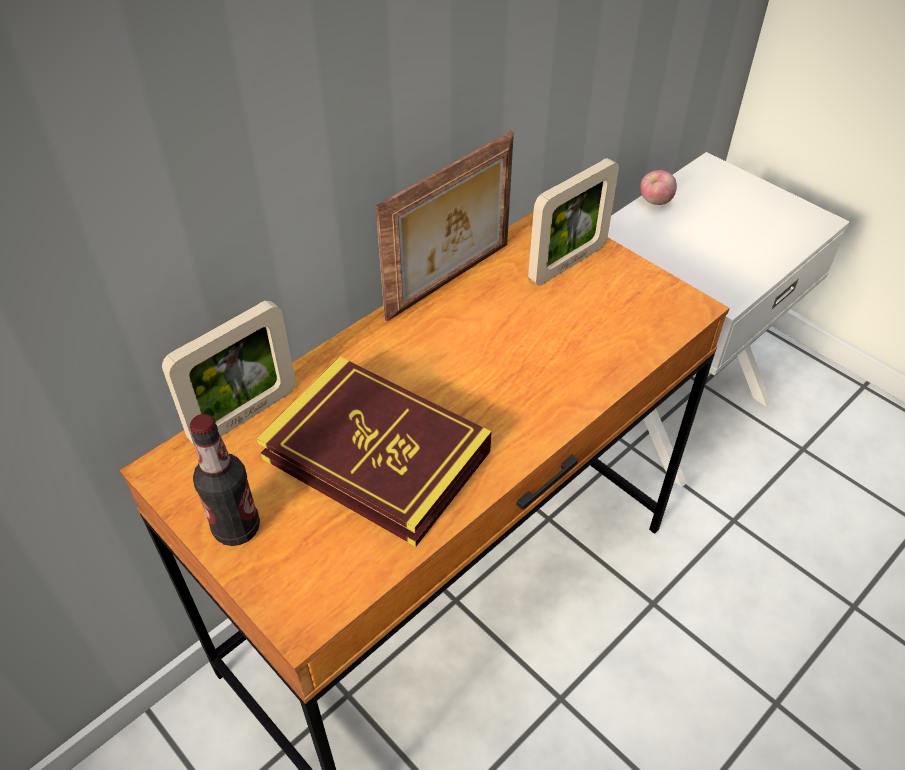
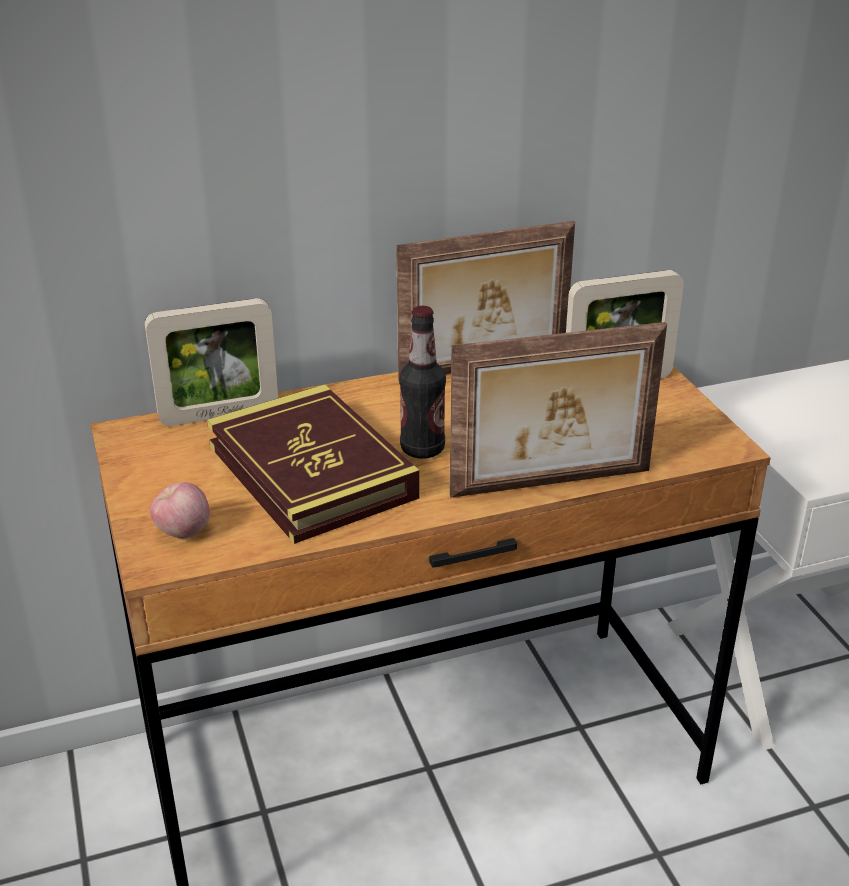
camera: 25 degrees right, 15 degrees down
(236, 528) = (152, 486): bottle -> bottle (422, 449)
(587, 396) = (551, 485): none -> picture frame
(655, 202) = (793, 380): apple -> apple (182, 533)

